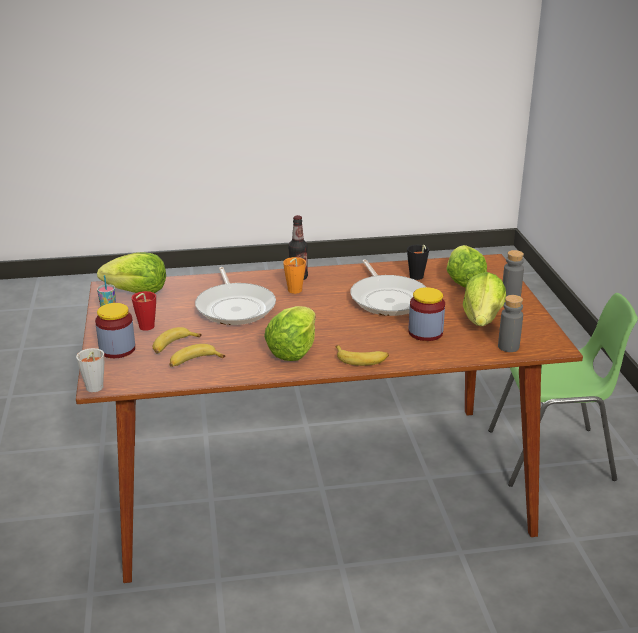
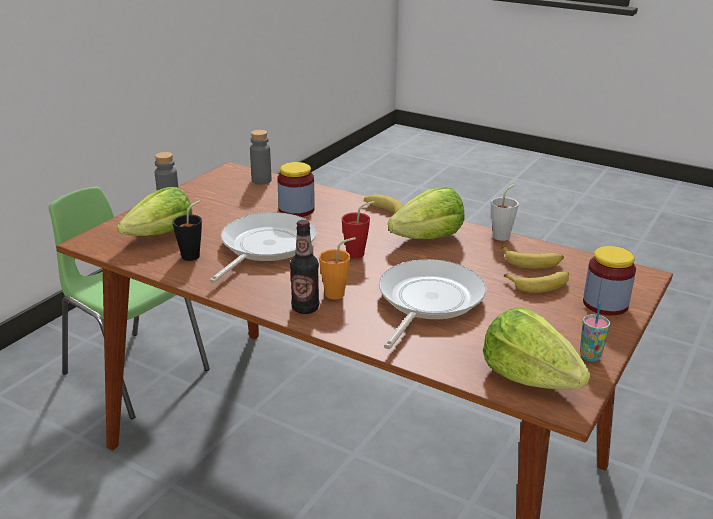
camera: 140 degrees left, 0 degrees up
(93, 390) = (651, 273): grey cup -> grey cup (503, 235)
(144, 328) = (556, 317): red cup -> red cup (359, 253)
(482, 320) = (233, 201): lettuce -> none

